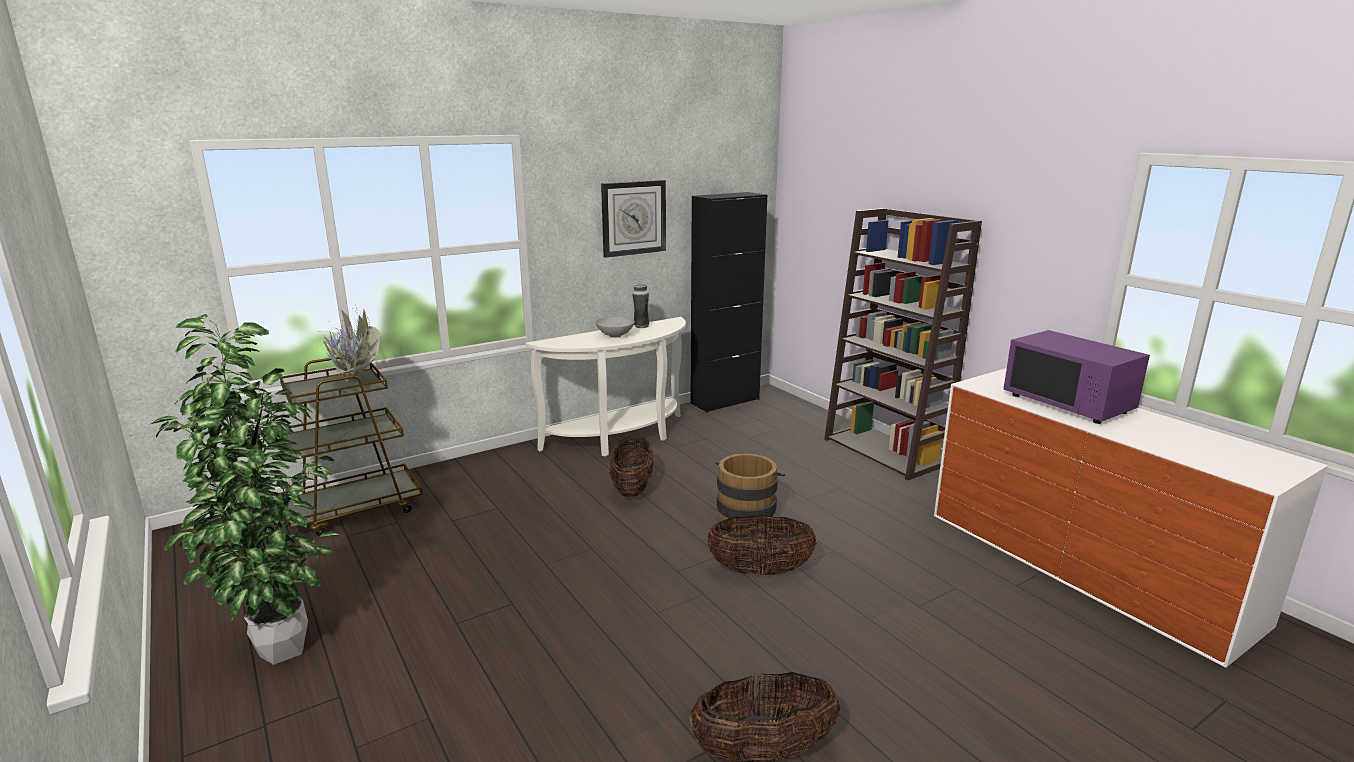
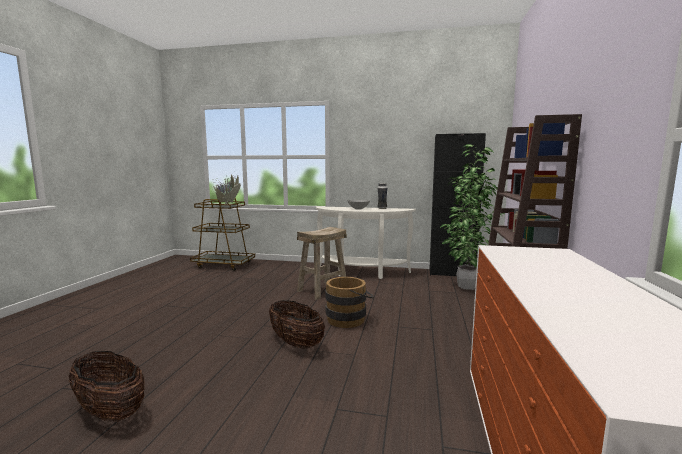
camera: 45 degrees right, 10 degrees down
(283, 646) = (123, 291): potted plant -> potted plant (467, 286)
(632, 488) = (322, 290): basket -> beige stool
(633, 218) = (394, 147): wall clock -> none
(1068, 403) = (556, 272): purple microwave -> none

